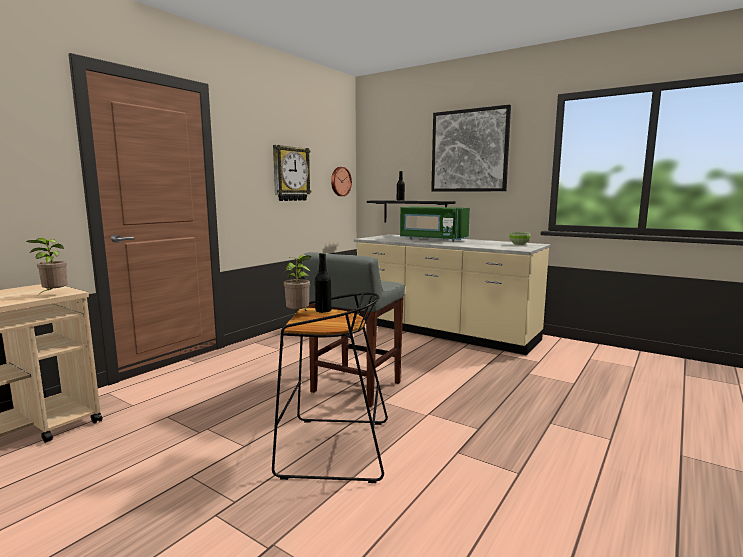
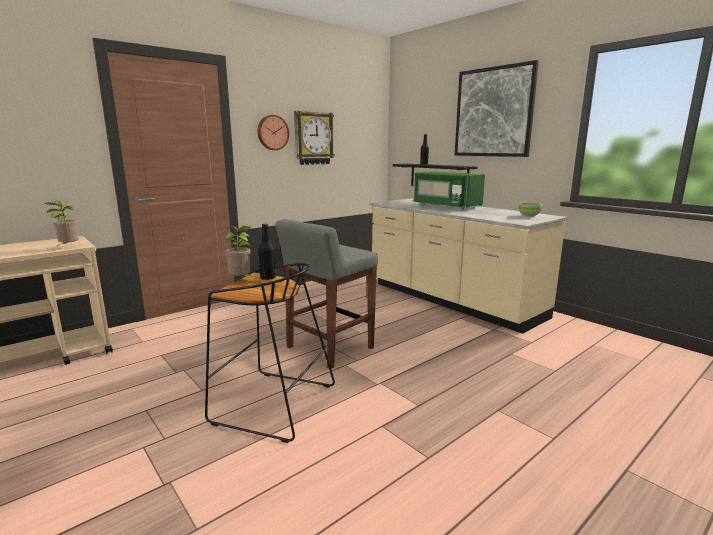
camera: 15 degrees right, 5 degrees up
(340, 181) = (369, 144): wall clock -> wall clock (272, 132)

